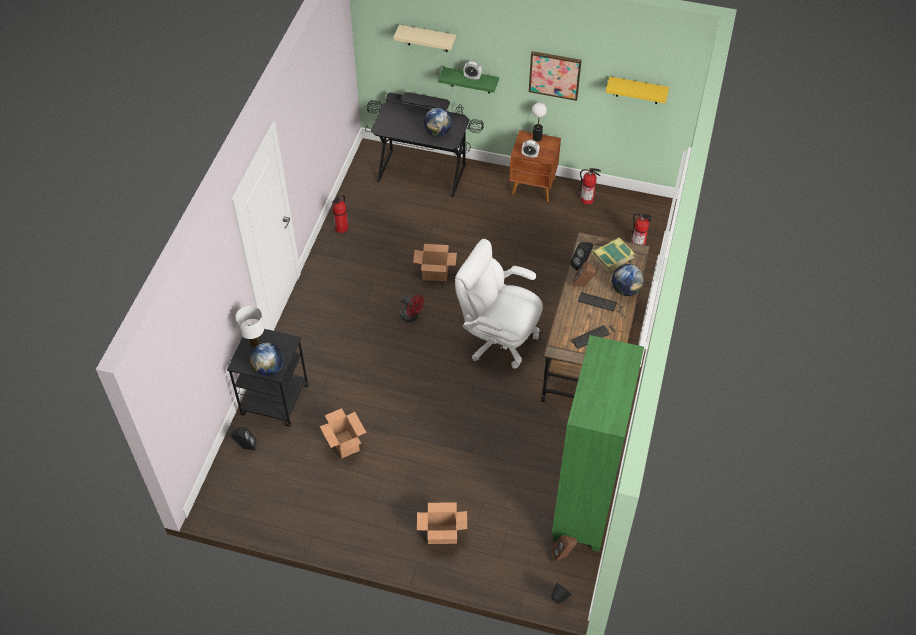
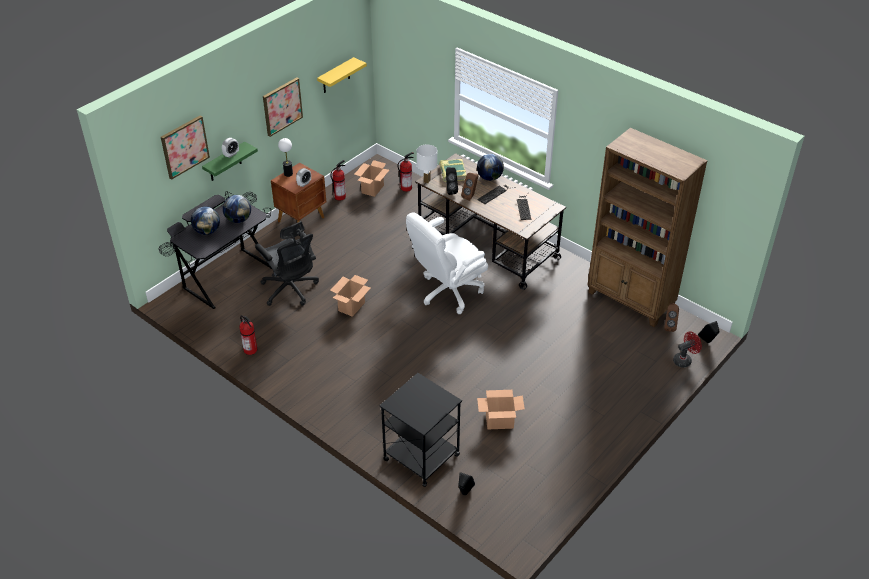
camera: 65 degrees left, 10 degrees down
(254, 343) = (405, 406): white table lamp -> white table lamp (427, 181)
(269, 369) = (442, 404): globe -> globe (207, 231)
(411, 317) = (388, 336): red fan -> red fan (684, 360)
(427, 38) = (184, 146): beige shelf -> picture
(430, 222) = (291, 291): none -> office chair
(442, 534) = (621, 388): cardboard box -> cardboard box (372, 189)
(584, 505) = (631, 300): green bookcase -> brown bookcase

